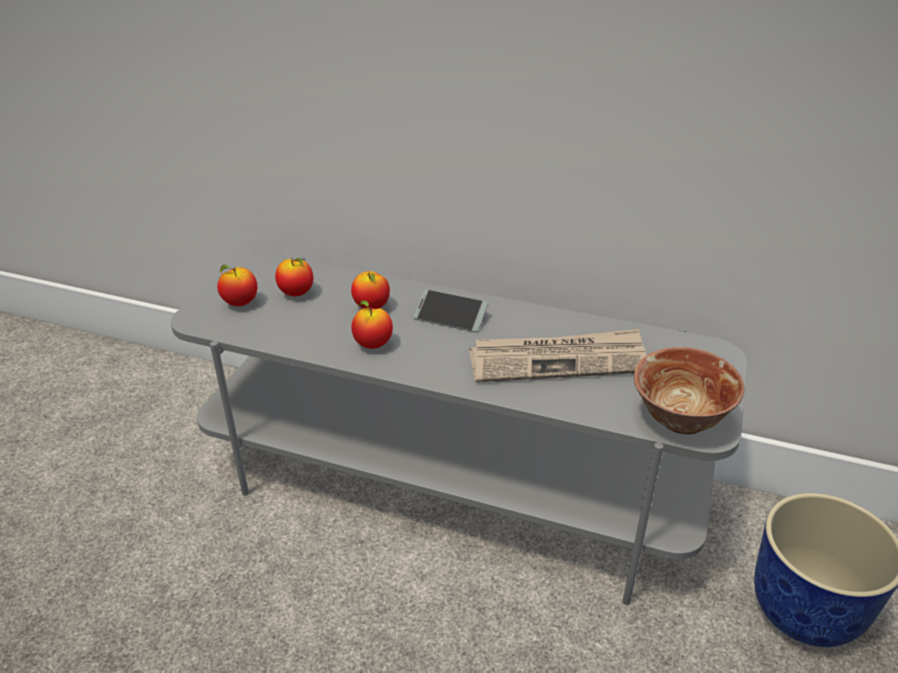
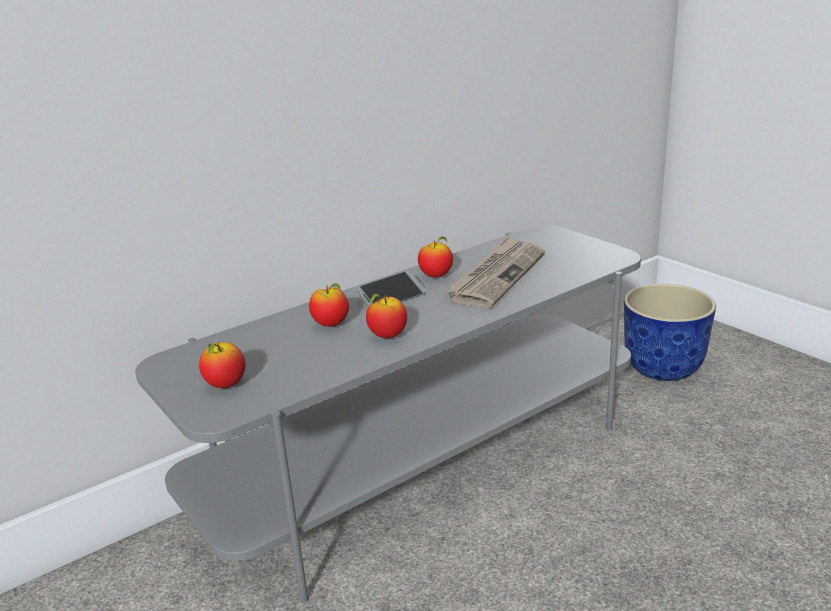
camera: 55 degrees left, 10 degrees down
(296, 293) = (254, 353): apple -> apple (436, 276)
(681, 420) = (601, 259): bowl -> none

